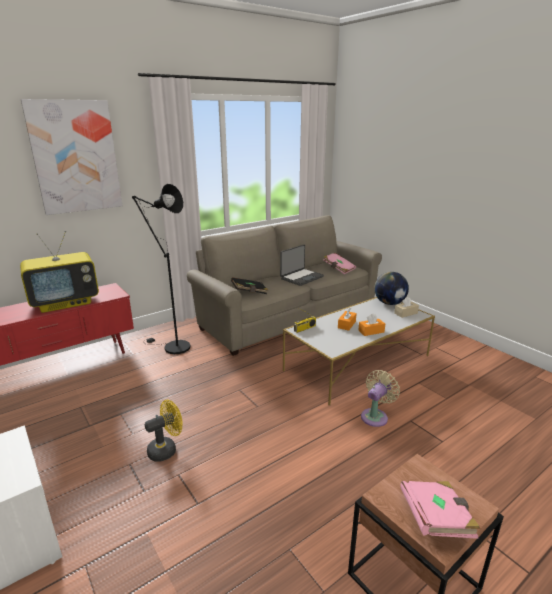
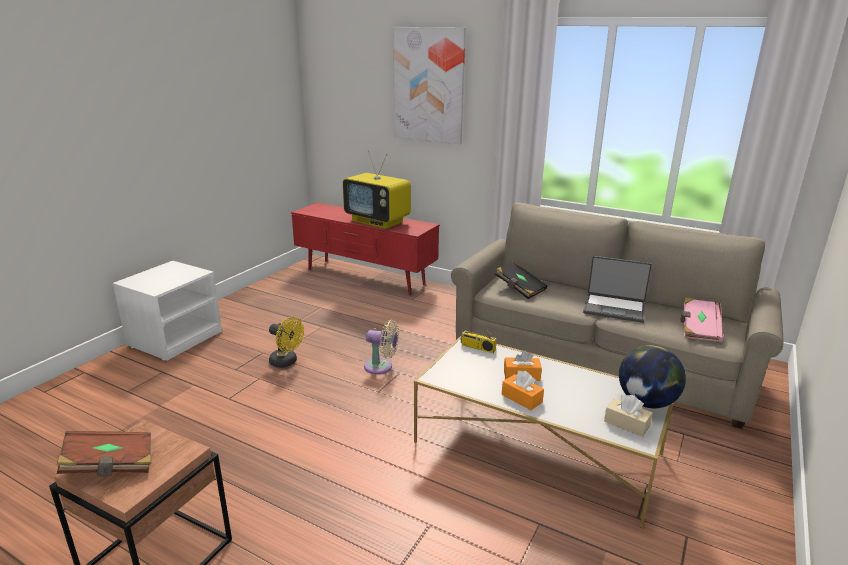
camera: 65 degrees right, 0 degrees up
(172, 347) = (443, 312): black floor lamp -> none
(375, 416) = (417, 487): beige fan -> beige fan (381, 367)
(435, 519) = (110, 466): pink book -> brown book

